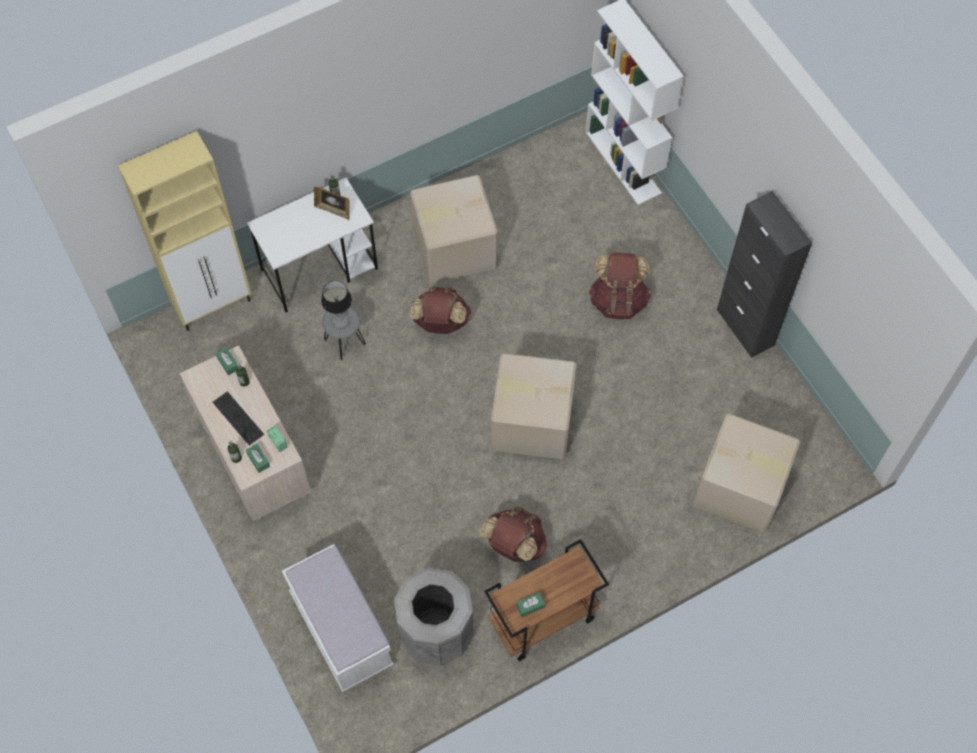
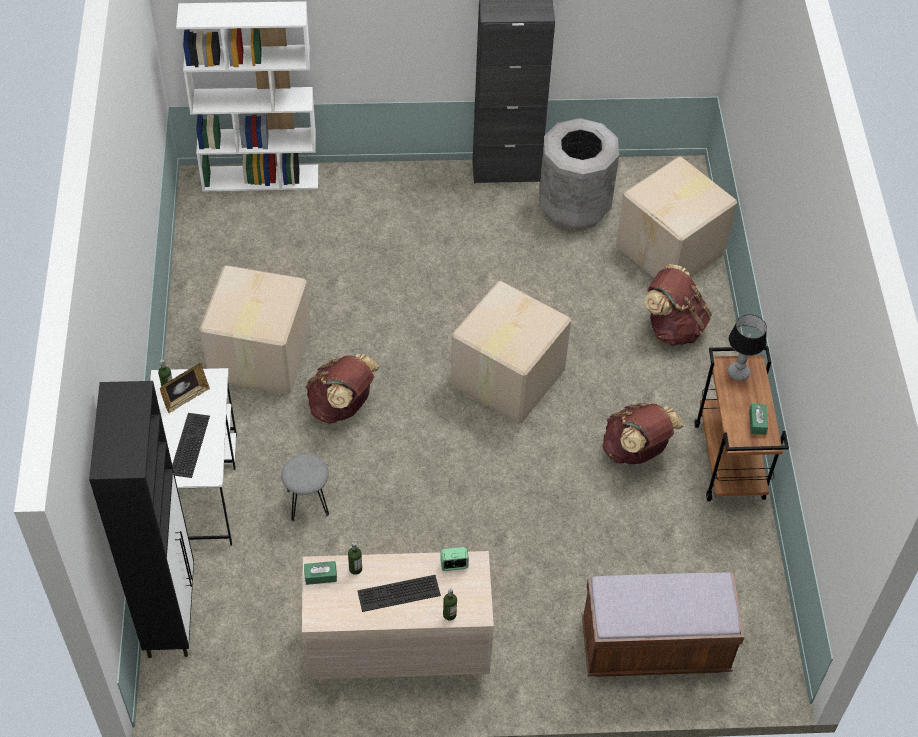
camera: 65 degrees left, 10 degrees down
(214, 304) = (171, 614): beige cabinet -> black cabinet
(258, 460) = (465, 593): green tissue box -> none
(296, 231) = (188, 444): none -> keyboard
(340, 321) = (306, 472): table lamp -> table lamp (737, 372)
(341, 630) = (654, 647): white bench -> brown bench
(436, 633) = (700, 560): grey trash can -> grey trash can (574, 207)
(618, 300) = (414, 250): brown backpack -> brown backpack (673, 327)

